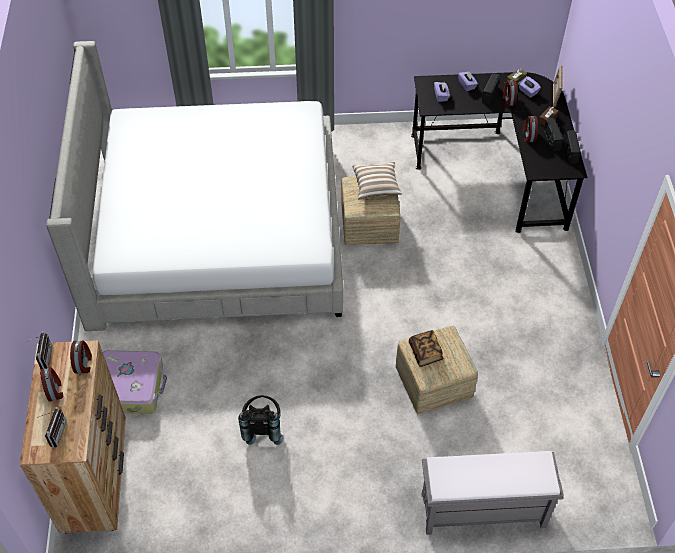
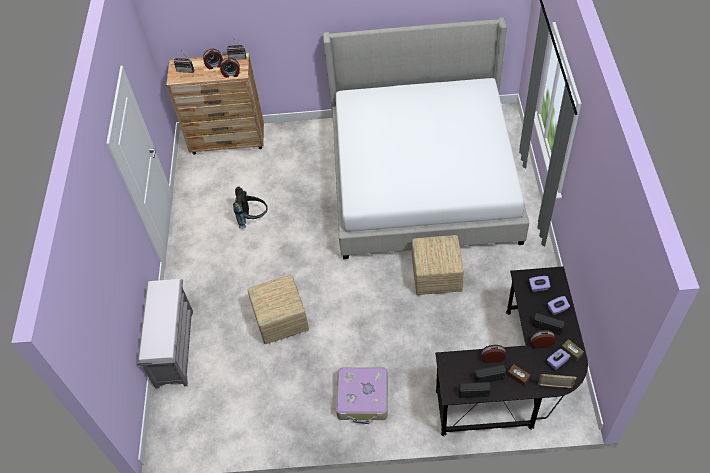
camera: 95 degrees right, 0 degrees up
(131, 387) = (290, 148): suitcase -> suitcase (363, 398)
(376, 186) = (446, 257): pillow -> none
(425, 353) = (277, 290): book -> none

